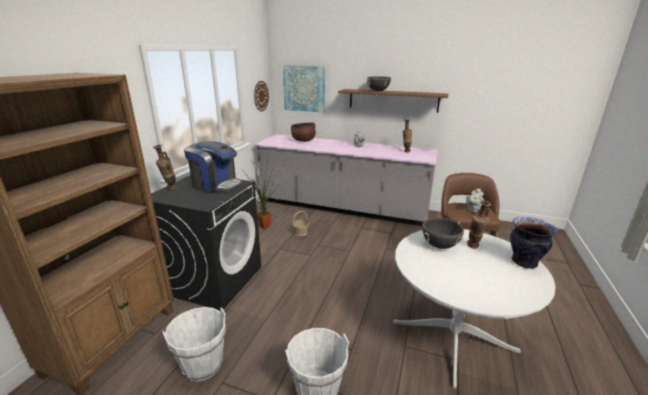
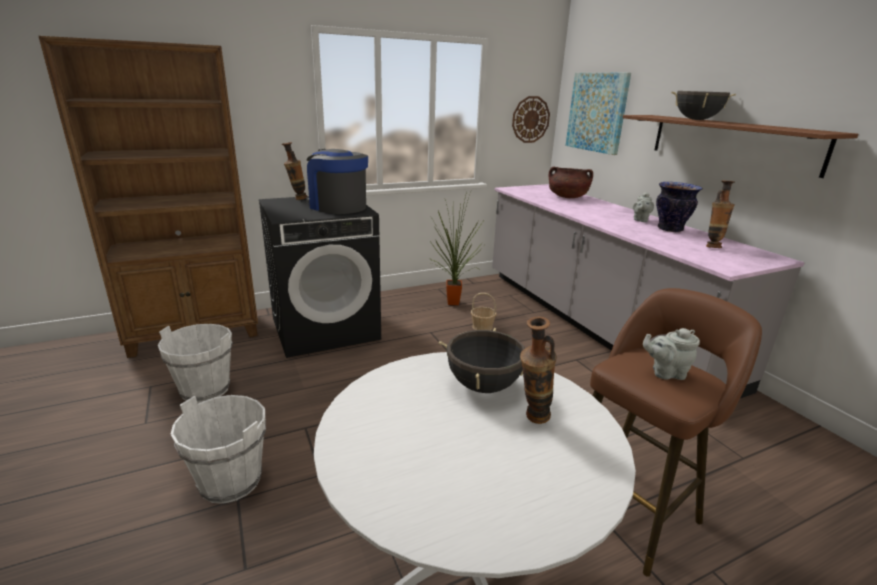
camera: 45 degrees right, 0 degrees up
(216, 185) = (337, 207): coffee machine -> coffee machine turned 150 degrees clockwise
(524, 262) = (575, 497): vase -> vase (670, 229)

